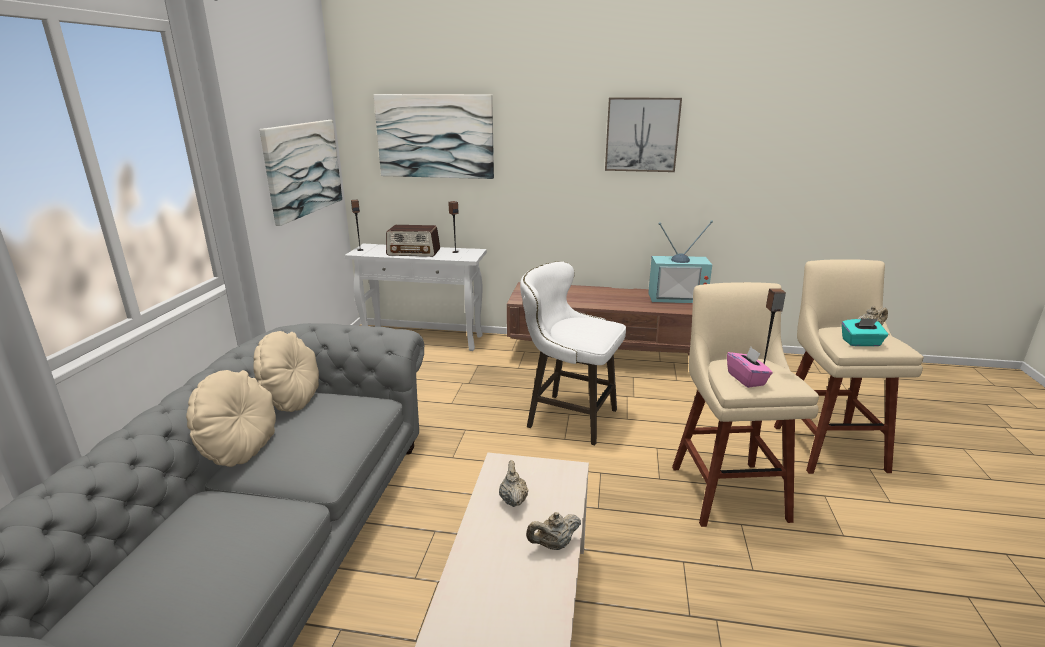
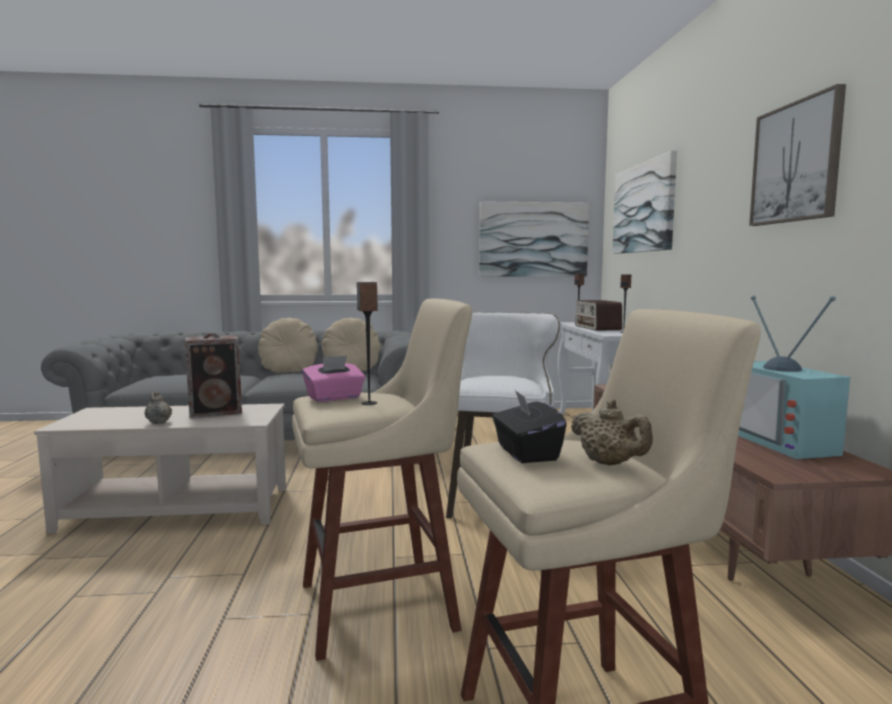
camera: 75 degrees right, 15 degrees down
(513, 499) = (217, 412): beige teapot -> speaker
(861, 343) = (526, 453): turquoise tissue box -> black tissue box

